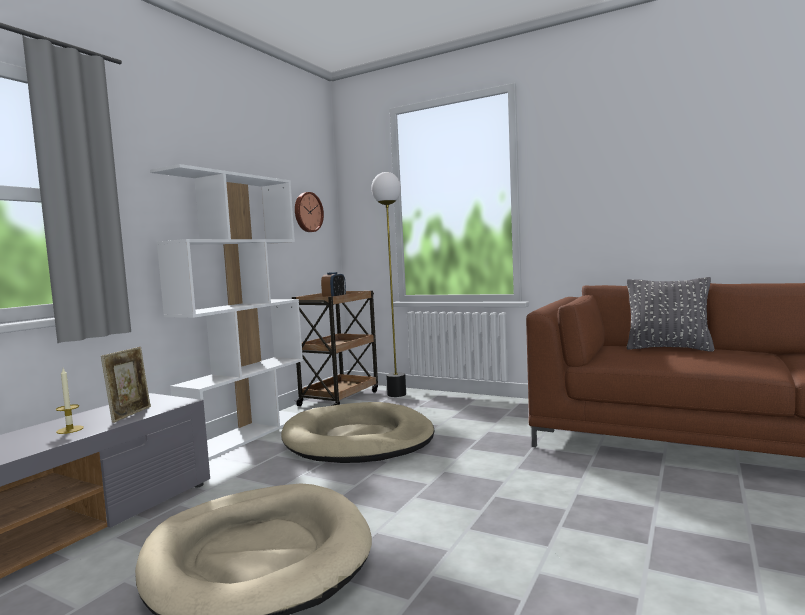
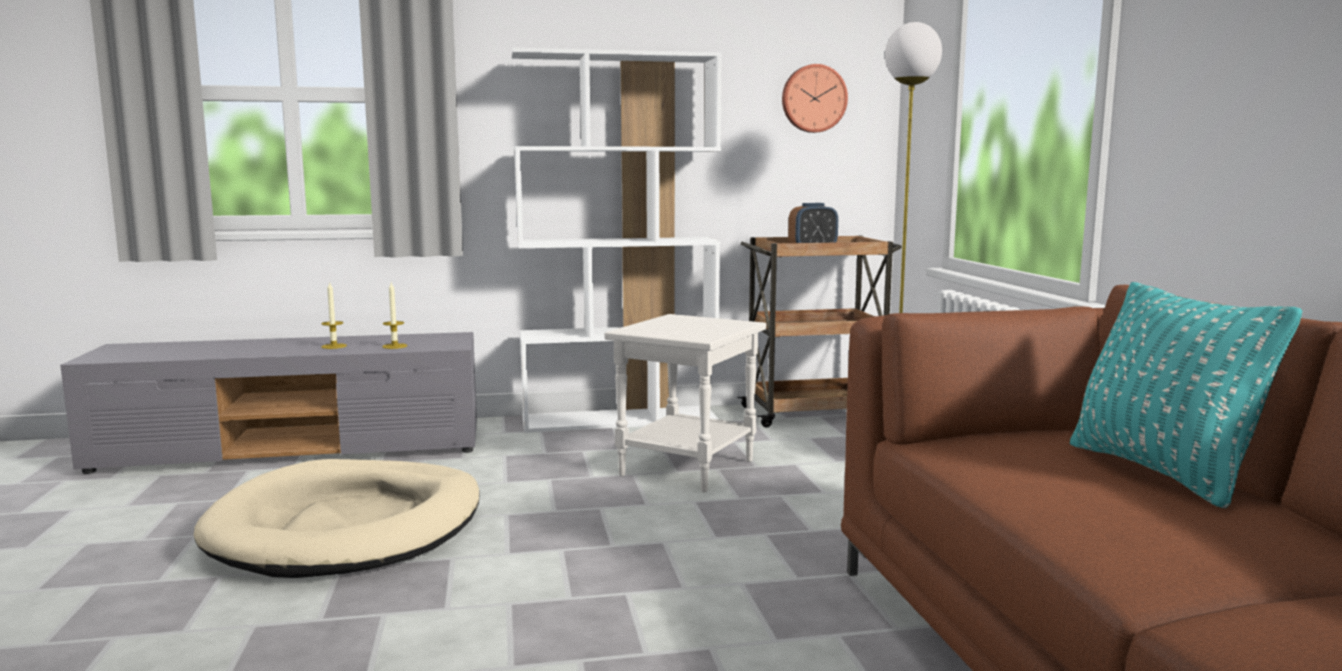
camera: 50 degrees right, 5 degrees up
(130, 414) = (394, 346): picture frame -> candle
(358, 440) = (688, 469): beige dog bed -> white side table
(668, 348) = (1162, 472): grey pillow -> turquoise pillow

